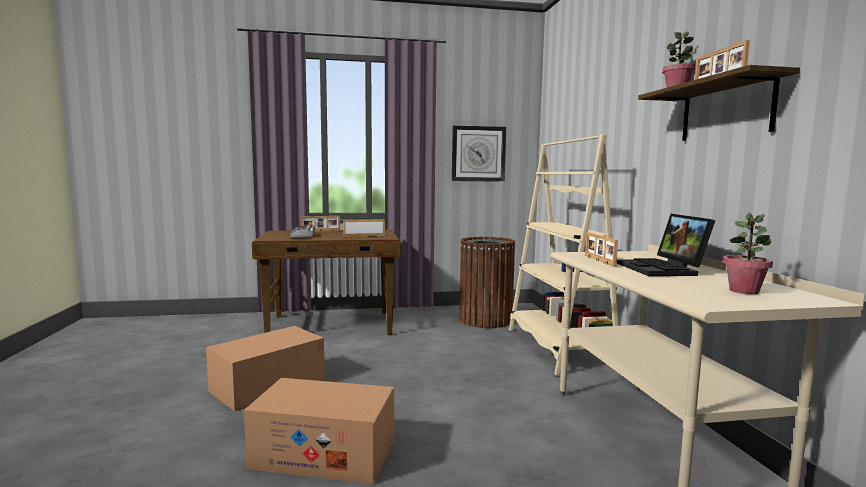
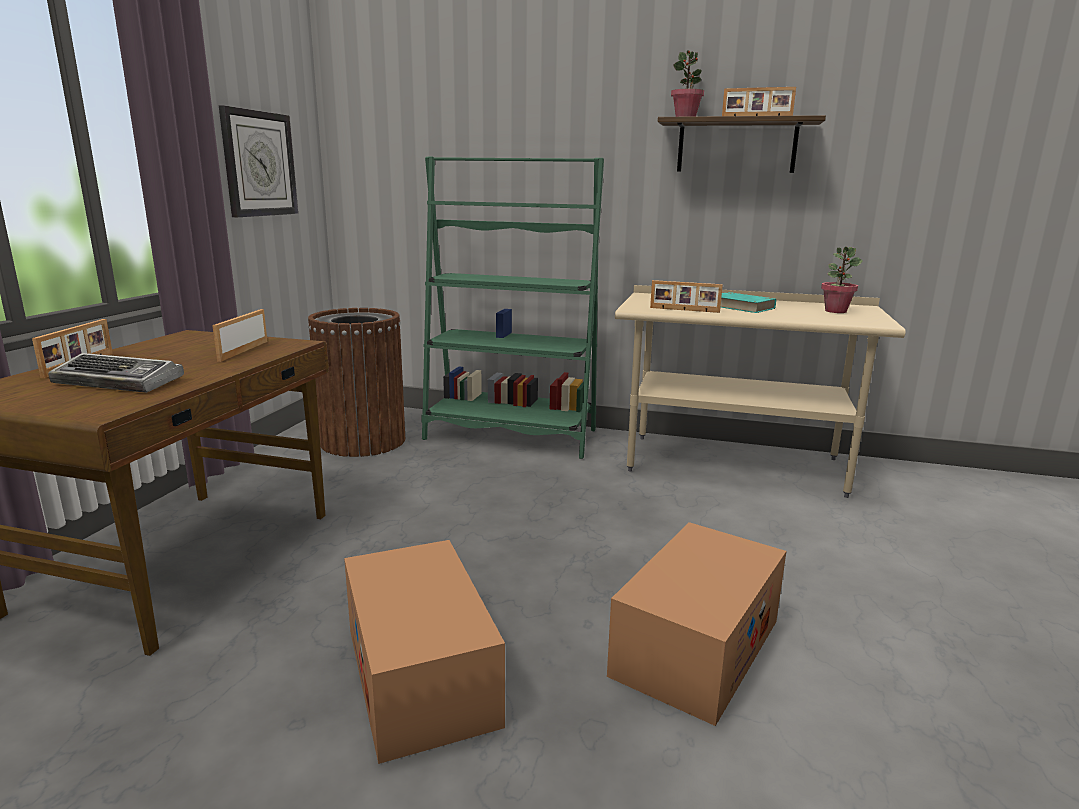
camera: 65 degrees left, 10 degrees up
(558, 348) = (511, 435): beige bookcase -> green bookcase
(663, 269) = (741, 307): laptop -> turquoise book

